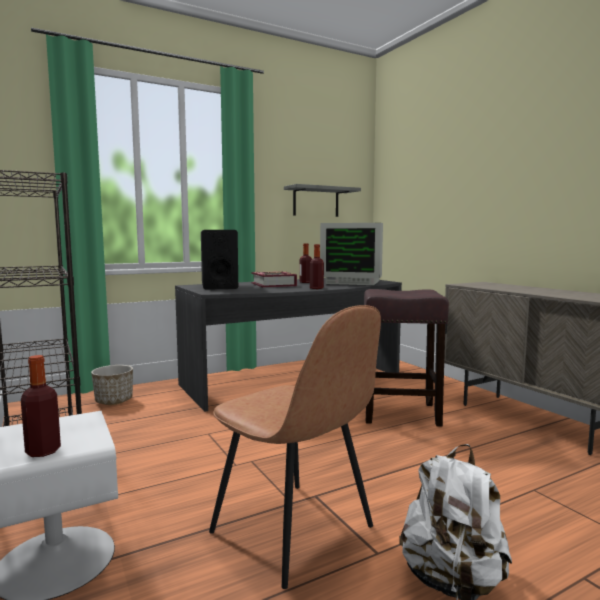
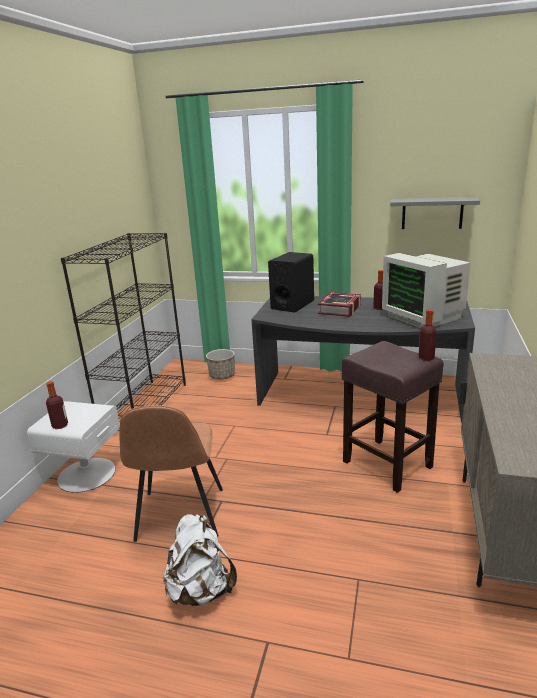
camera: 45 degrees right, 15 degrees up
(316, 288) = (355, 325): bottle -> bottle (426, 358)

